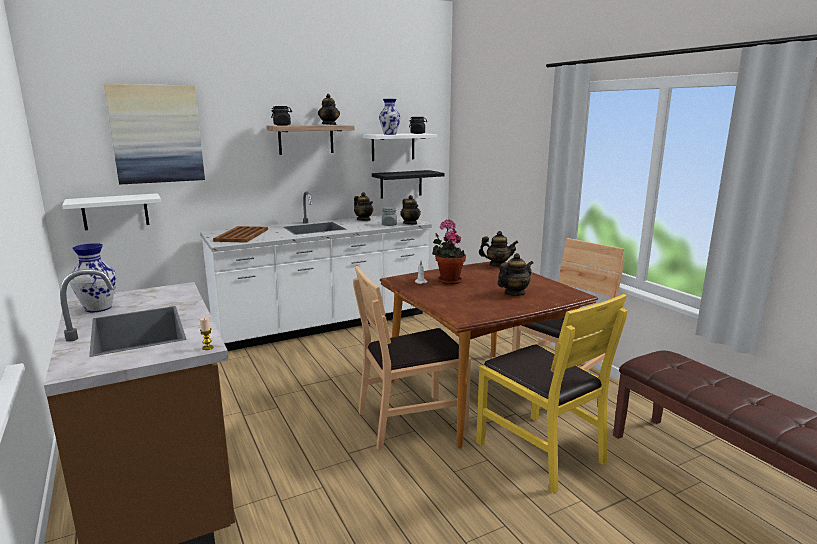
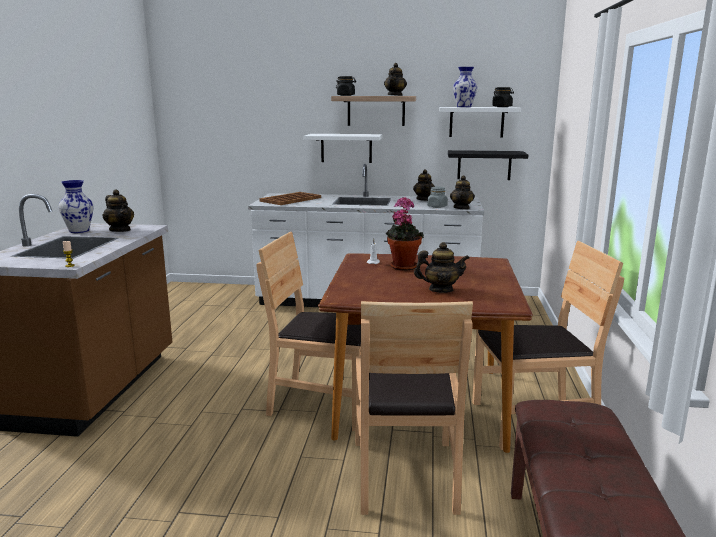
camera: 35 degrees right, 0 degrees up
(115, 211) = (206, 168): white shelf -> white shelf (346, 148)
(156, 134) = (241, 102): picture -> none
(497, 265) = (489, 262): teapot -> teapot (120, 230)
(540, 451) = (405, 474): yellow chair -> brown chair

